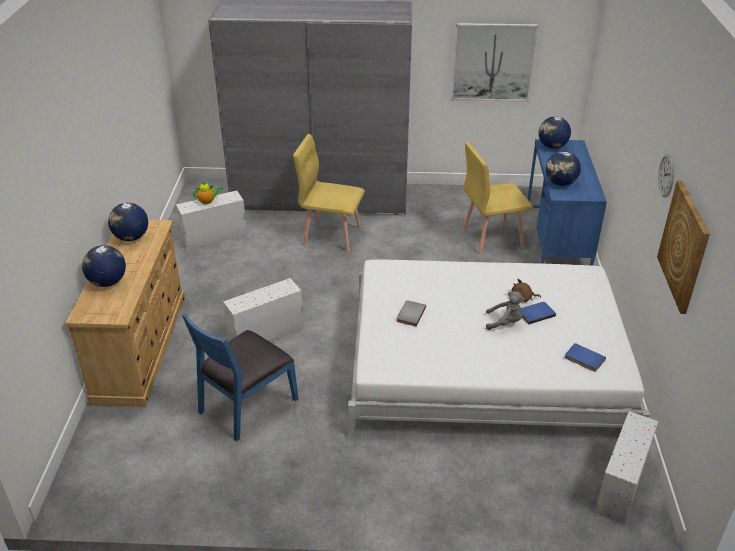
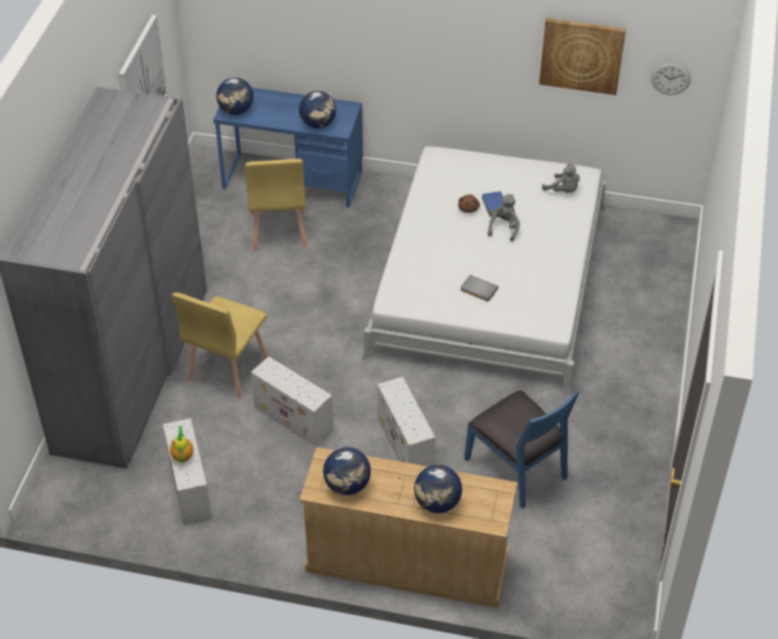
camera: 80 degrees left, 10 degrees up
(584, 359) = (563, 191): blue book -> grey plush toy
(621, 486) = (644, 232): white storage box -> white storage box (294, 419)
(666, 175) = (506, 27): wall clock -> wall clock (670, 78)

